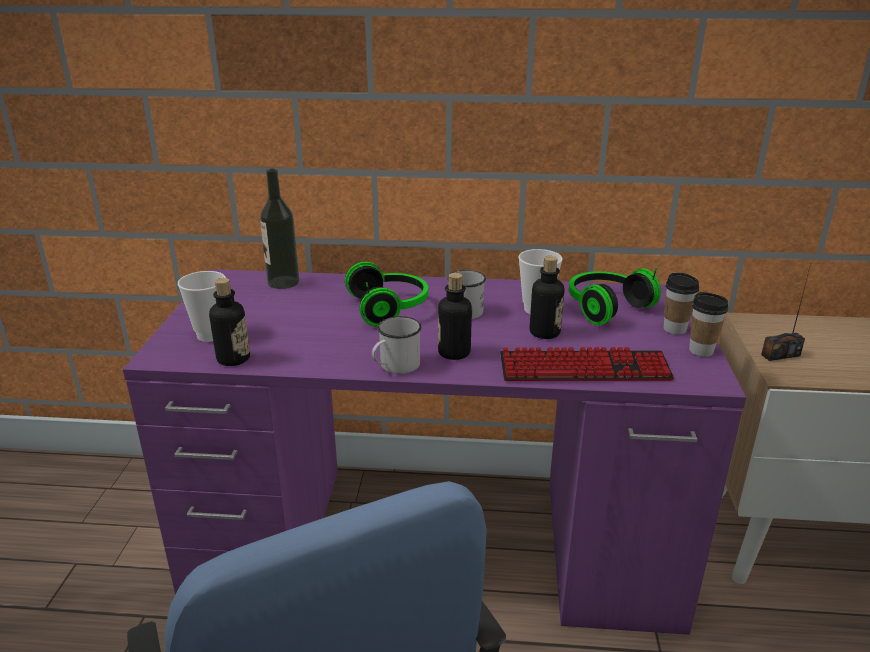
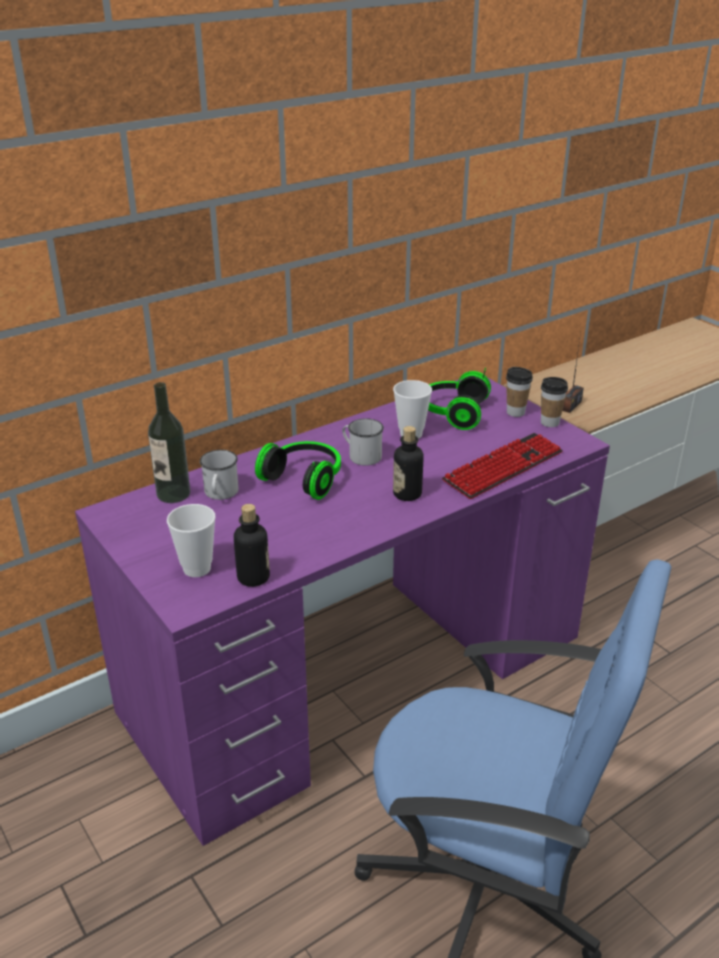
camera: 40 degrees left, 5 degrees up
(395, 367) = (384, 524): white mug -> white mug (220, 494)
(544, 332) = (442, 450): bottle -> none

